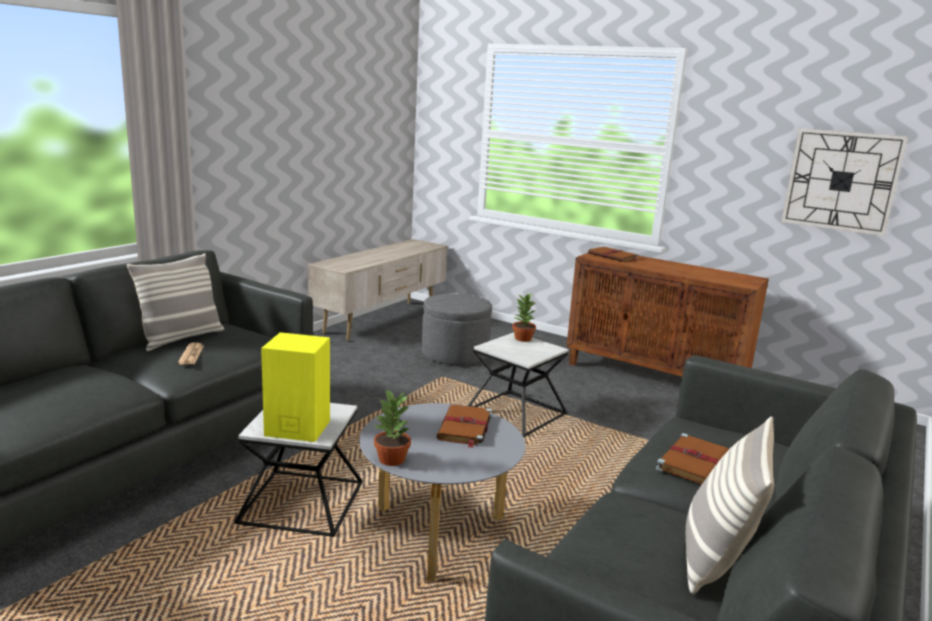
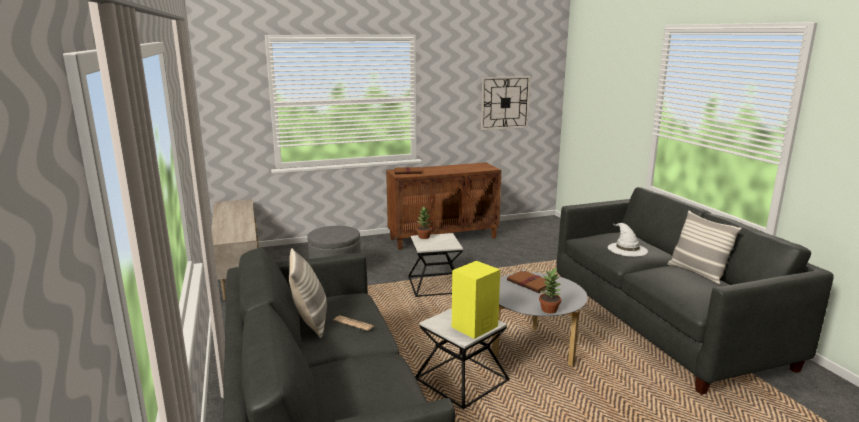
camera: 50 degrees left, 0 degrees up
(693, 461) = (626, 249): brown book -> white hat

